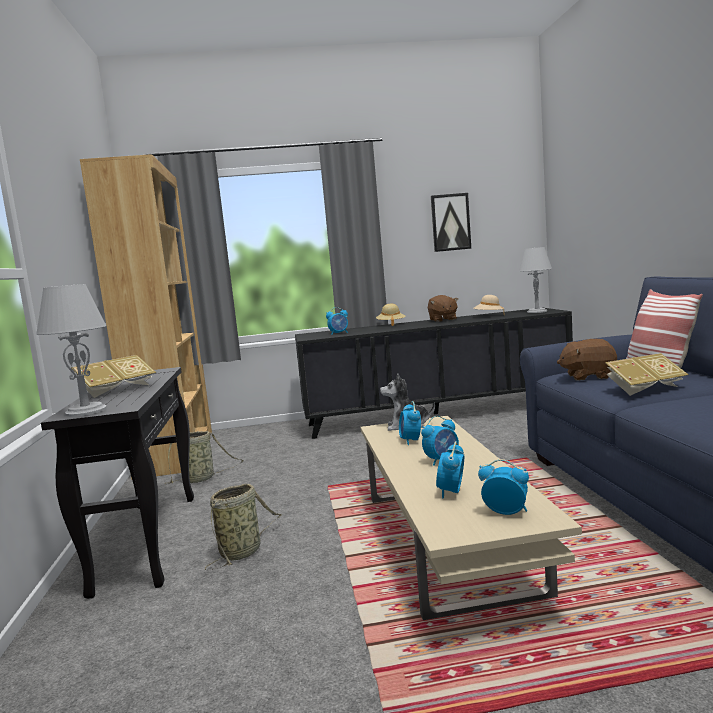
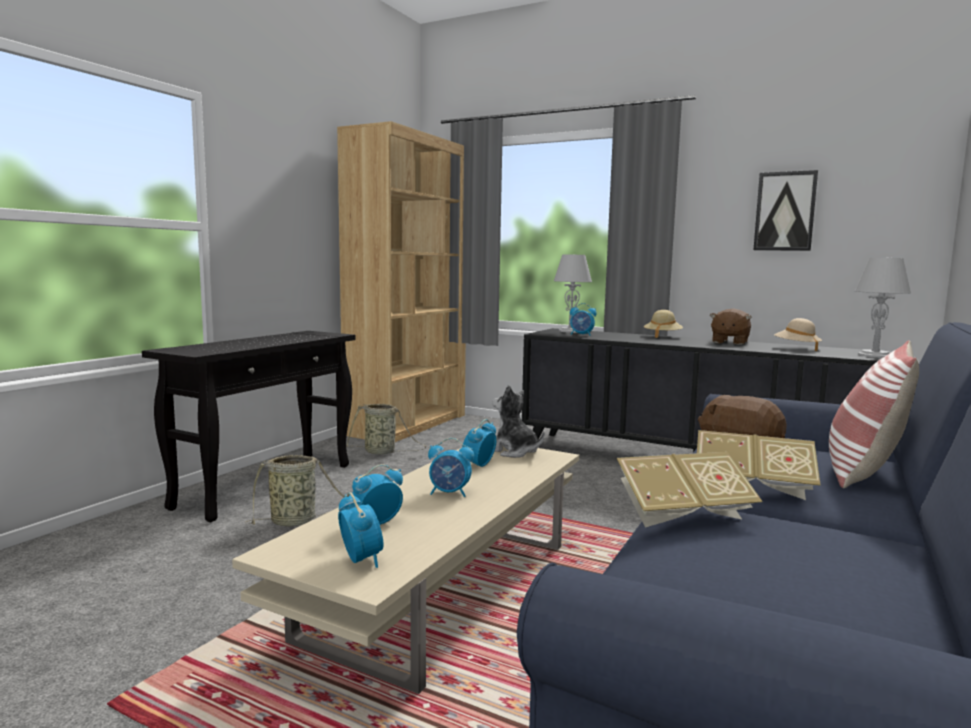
camera: 35 degrees right, 0 degrees up
(86, 411) = (180, 350): grey table lamp -> grey table lamp (570, 331)
(116, 390) = (254, 341): book -> book (683, 514)

